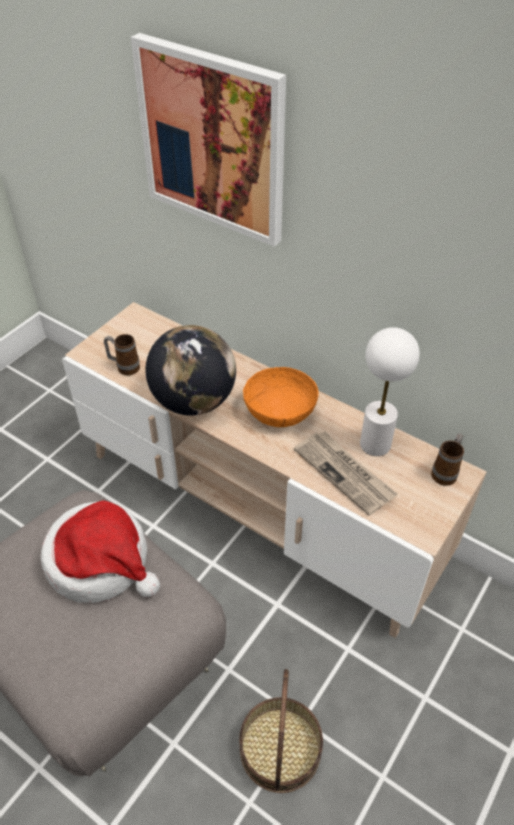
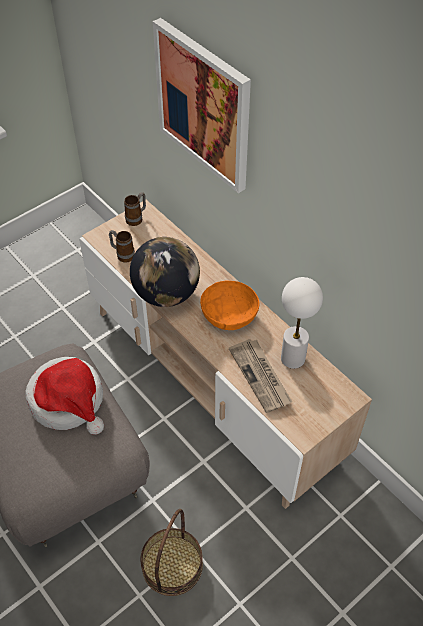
camera: 15 degrees right, 5 degrees up
(446, 472) = (339, 392): mug -> mug (137, 218)

